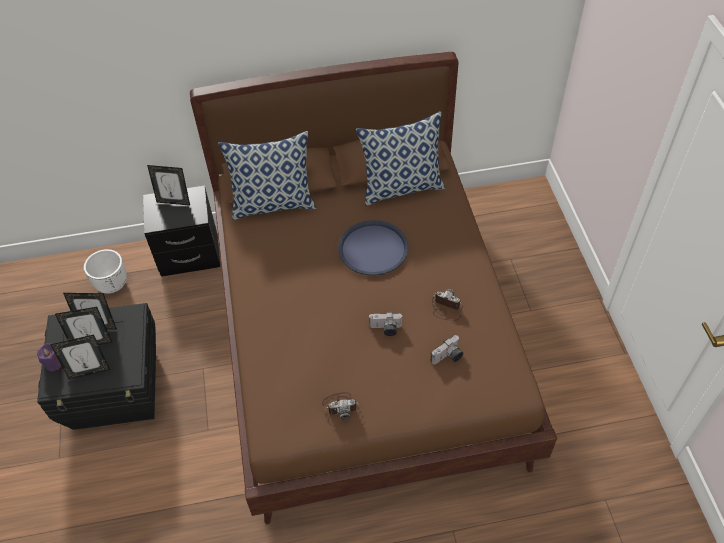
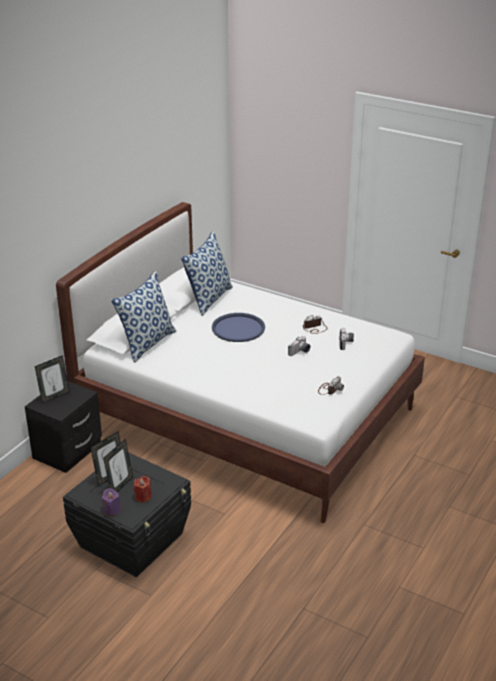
camera: 50 degrees left, 20 degrees down
(89, 371) = (143, 497): picture frame -> red candle
(113, 285) = (36, 499): white planter -> none
(365, 338) = (247, 416): brown bed -> white bed

